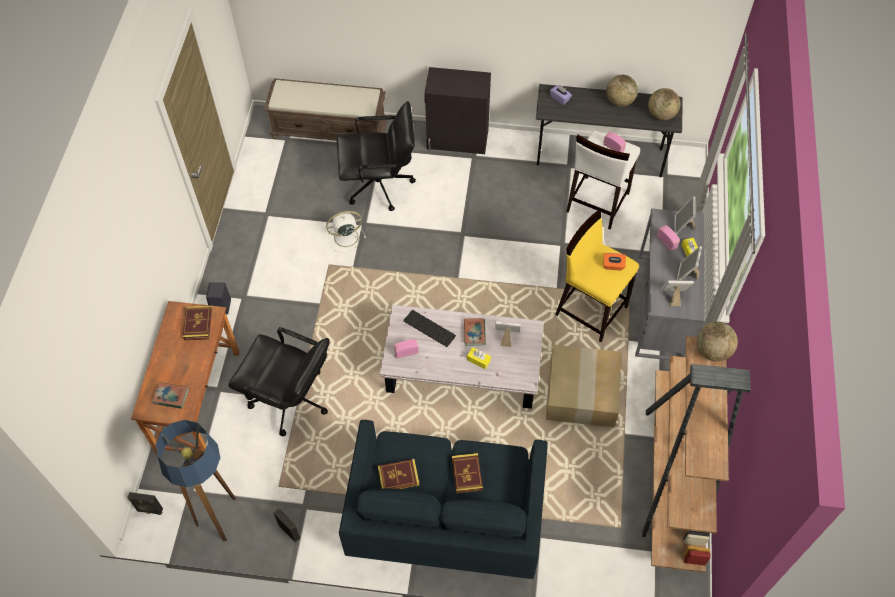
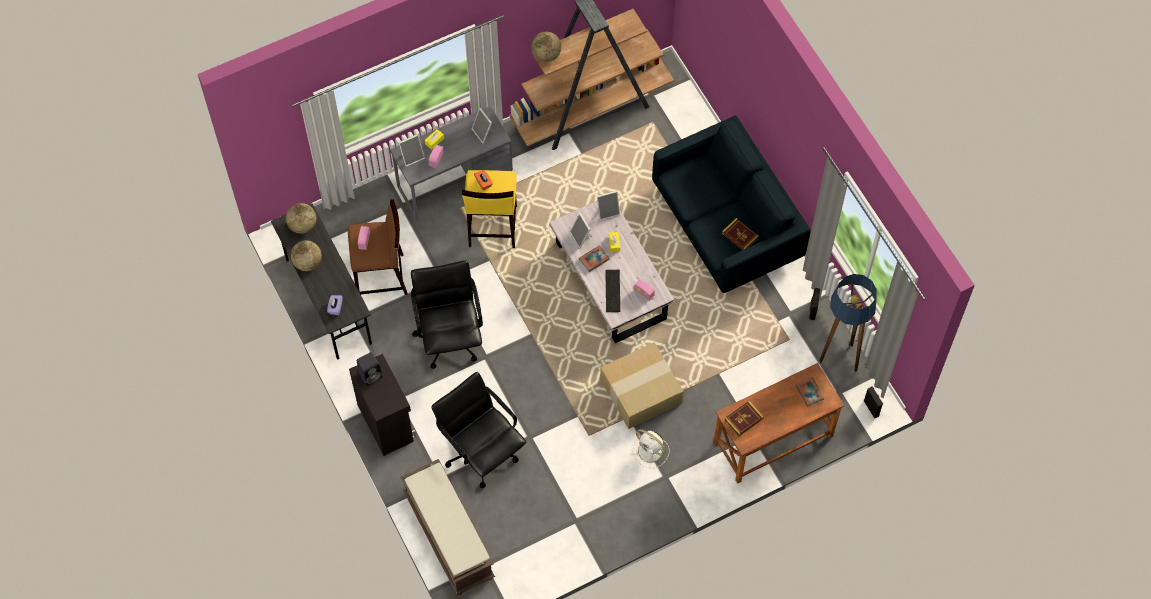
camera: 125 degrees left, 5 degrees up
(221, 307) = (686, 487): black speaker -> black speaker (371, 374)
(290, 400) = (722, 378): black office chair -> black office chair (450, 337)
(345, 237) = (554, 442): white fan -> white fan (651, 452)
(467, 474) = (705, 197): book -> none
(582, 394) = (570, 194): cardboard box -> cardboard box (641, 390)
(597, 203) = (381, 277): white stool -> brown stool
(687, 274) = (457, 133): picture frame -> picture frame (608, 211)

